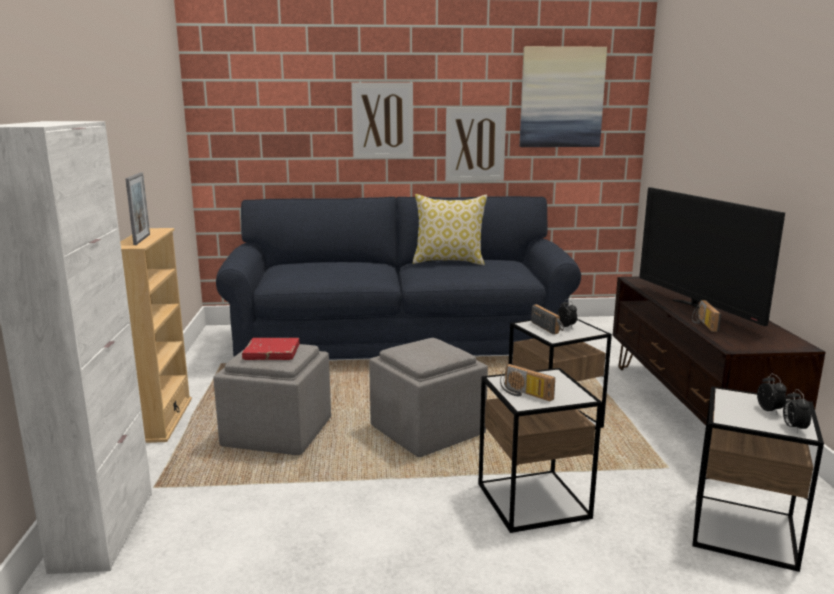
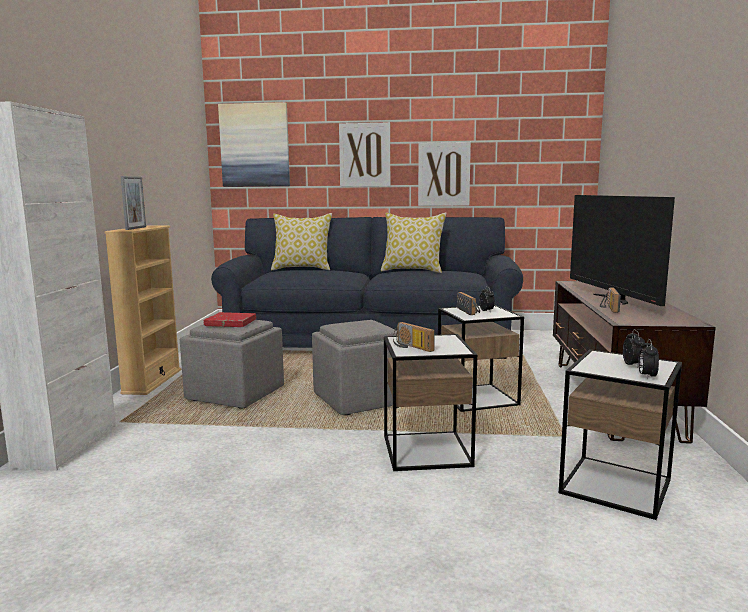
camera: 10 degrees right, 5 degrees down
(316, 261) = (302, 269): none -> pillow
(561, 97) = (520, 132): picture -> picture (255, 145)

